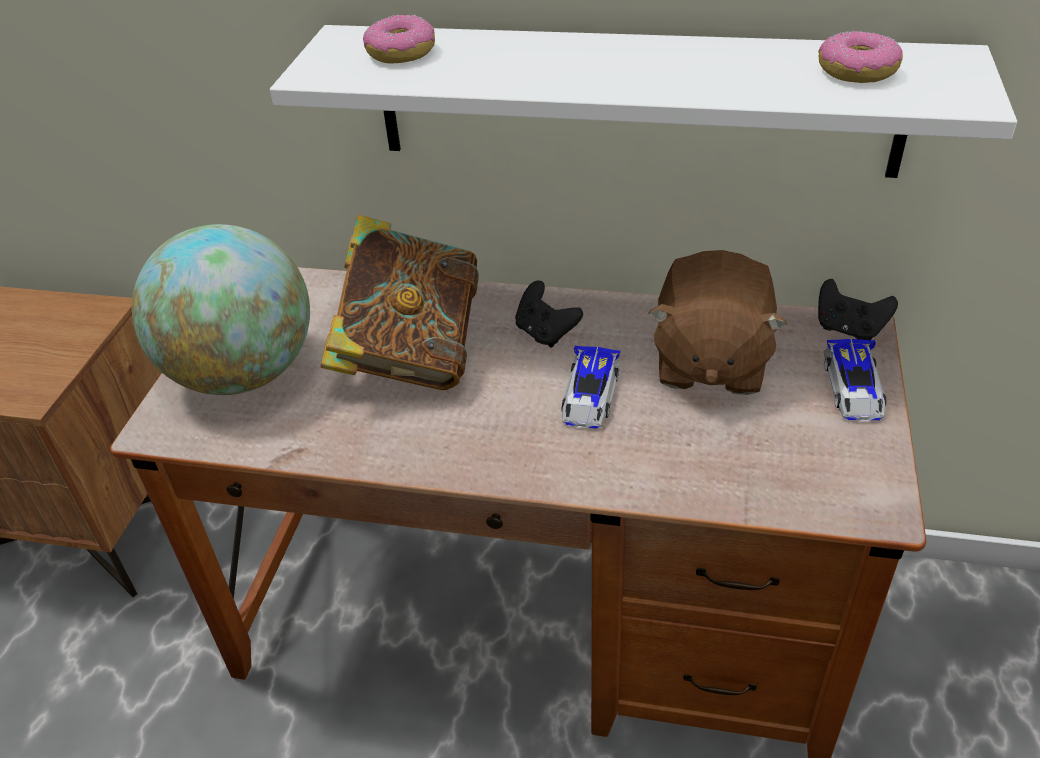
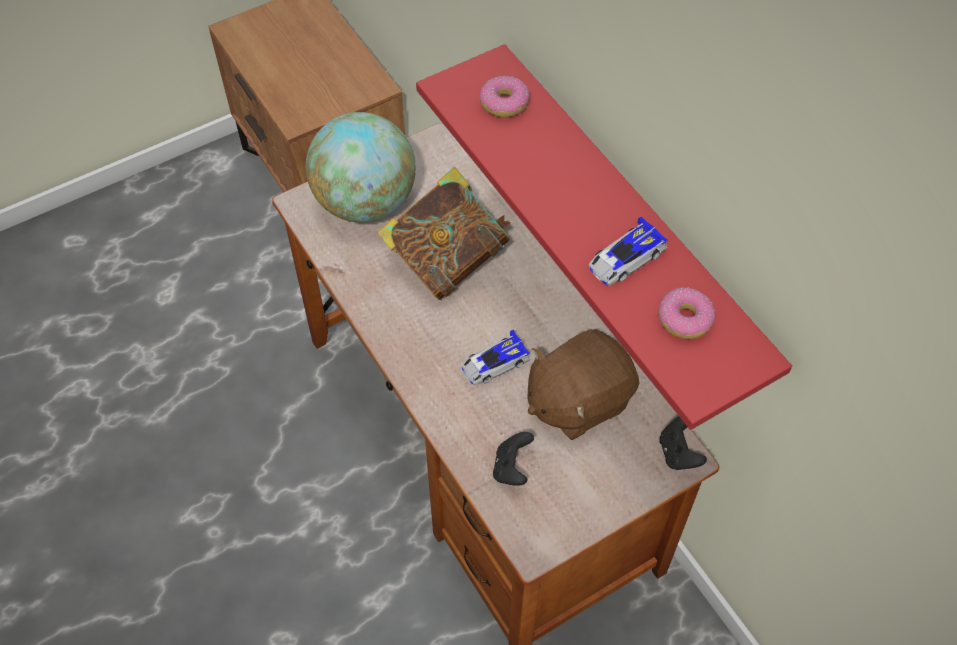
camera: 45 degrees right, 15 degrees up
(545, 333) = (525, 306): black game controller -> black game controller (512, 468)
(634, 100) = (628, 221): white shelf -> red shelf
(854, 388) = (623, 485): toy car -> toy car (625, 258)

